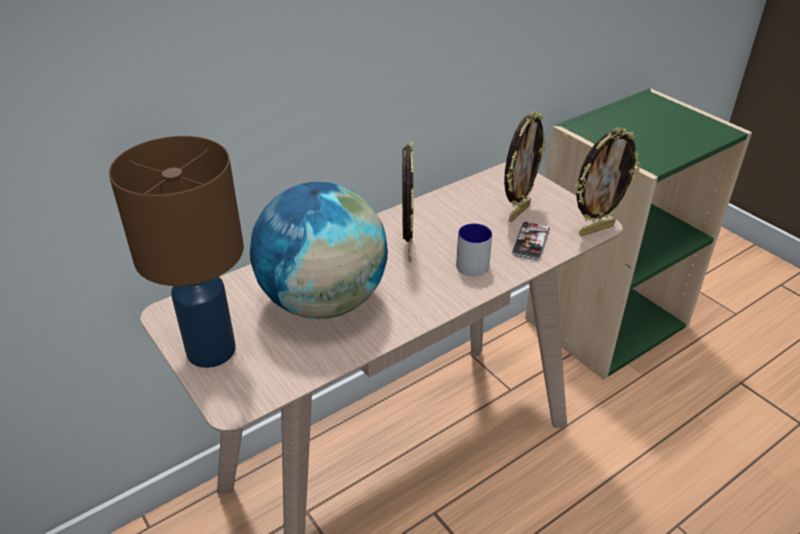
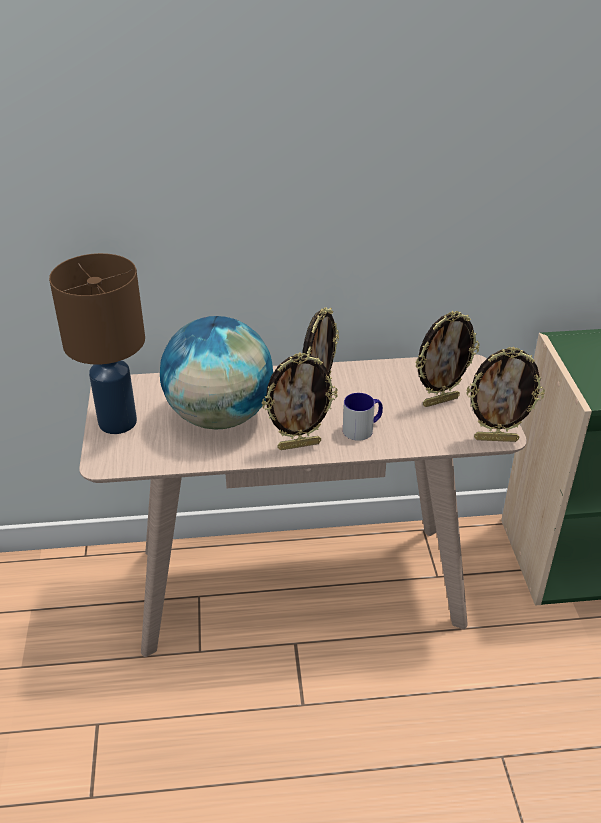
camera: 30 degrees right, 0 degrees up
(430, 300) = (299, 445): none -> picture frame
(531, 241) = (426, 429): phone -> none

